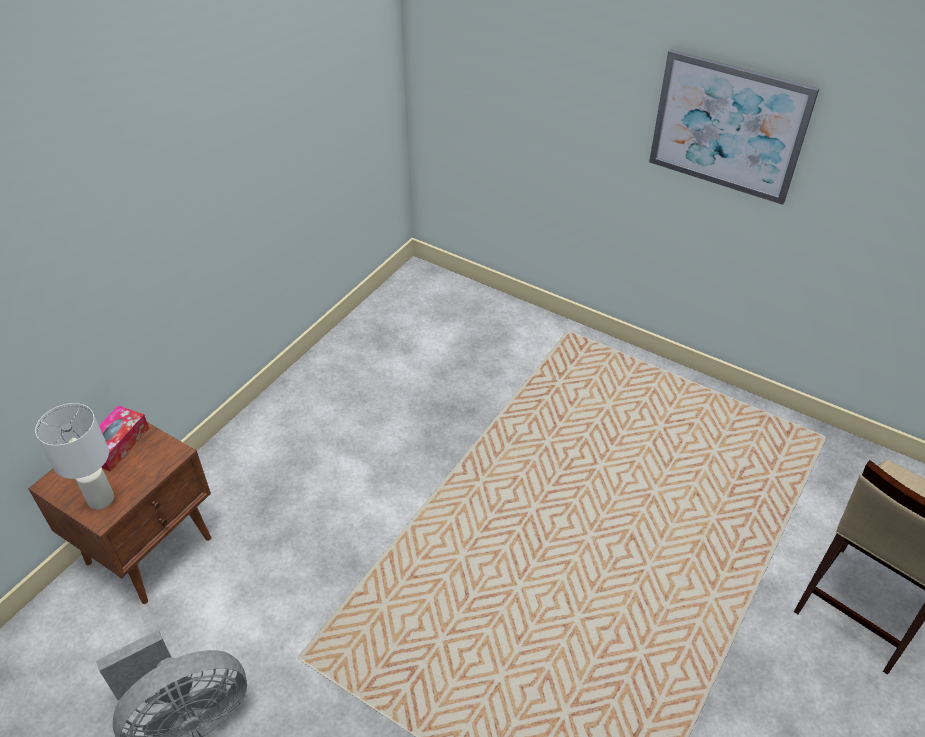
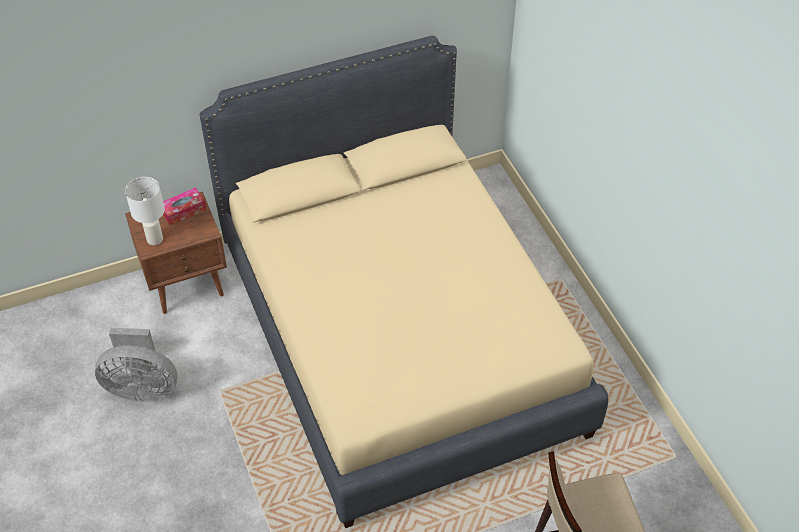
camera: 35 degrees right, 5 degrees up
(462, 471) = (399, 337): none -> beige bed
(728, 127) = (657, 185): picture -> none

